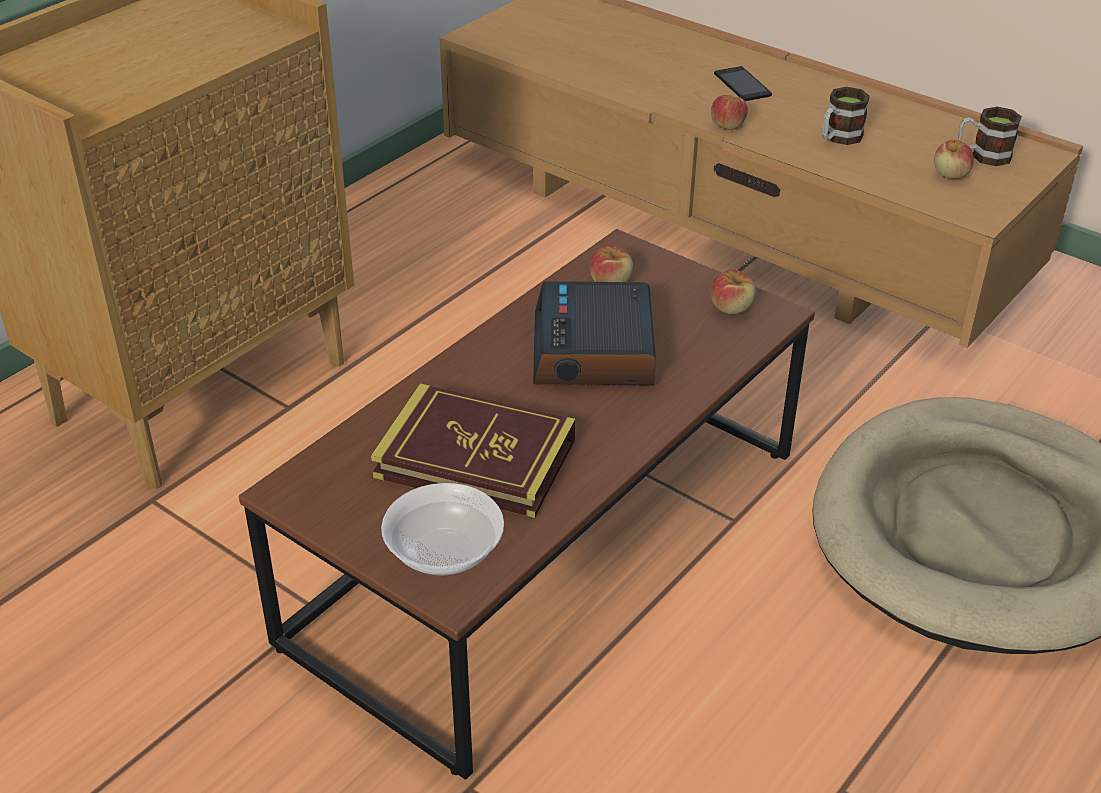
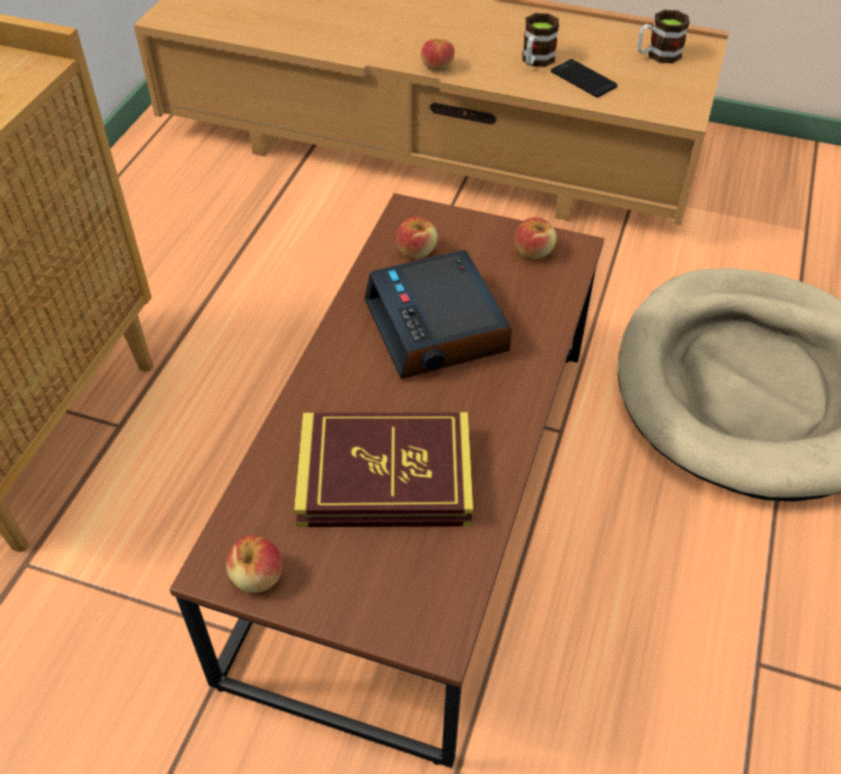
camera: 20 degrees left, 10 degrees up
(444, 551) = (405, 591): bowl -> none
(742, 85) = (430, 24): phone -> phone (583, 79)
(950, 174) = (642, 78): apple -> apple (257, 577)

